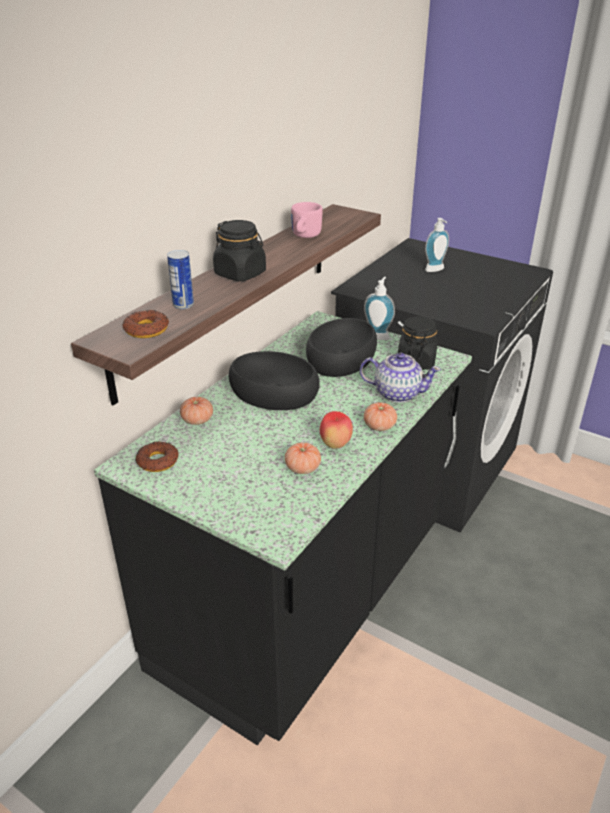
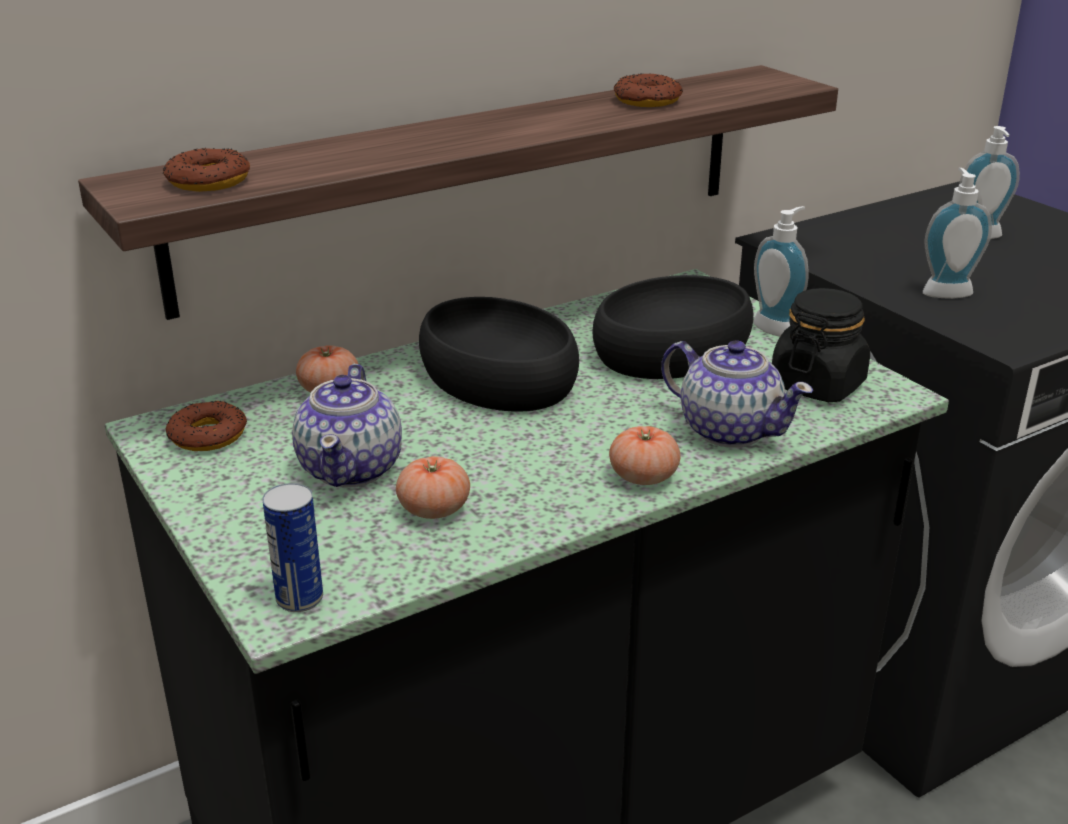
camera: 25 degrees right, 5 degrees down
(183, 305) = (311, 159): can -> can (299, 599)
(240, 274) = (463, 134): black jar -> none
(246, 458) = (352, 468): none -> teapot
(304, 236) = (647, 100): pink mug -> donut
(335, 445) = (530, 487): apple -> none
(442, 302) = (945, 291): none -> soap dispenser

